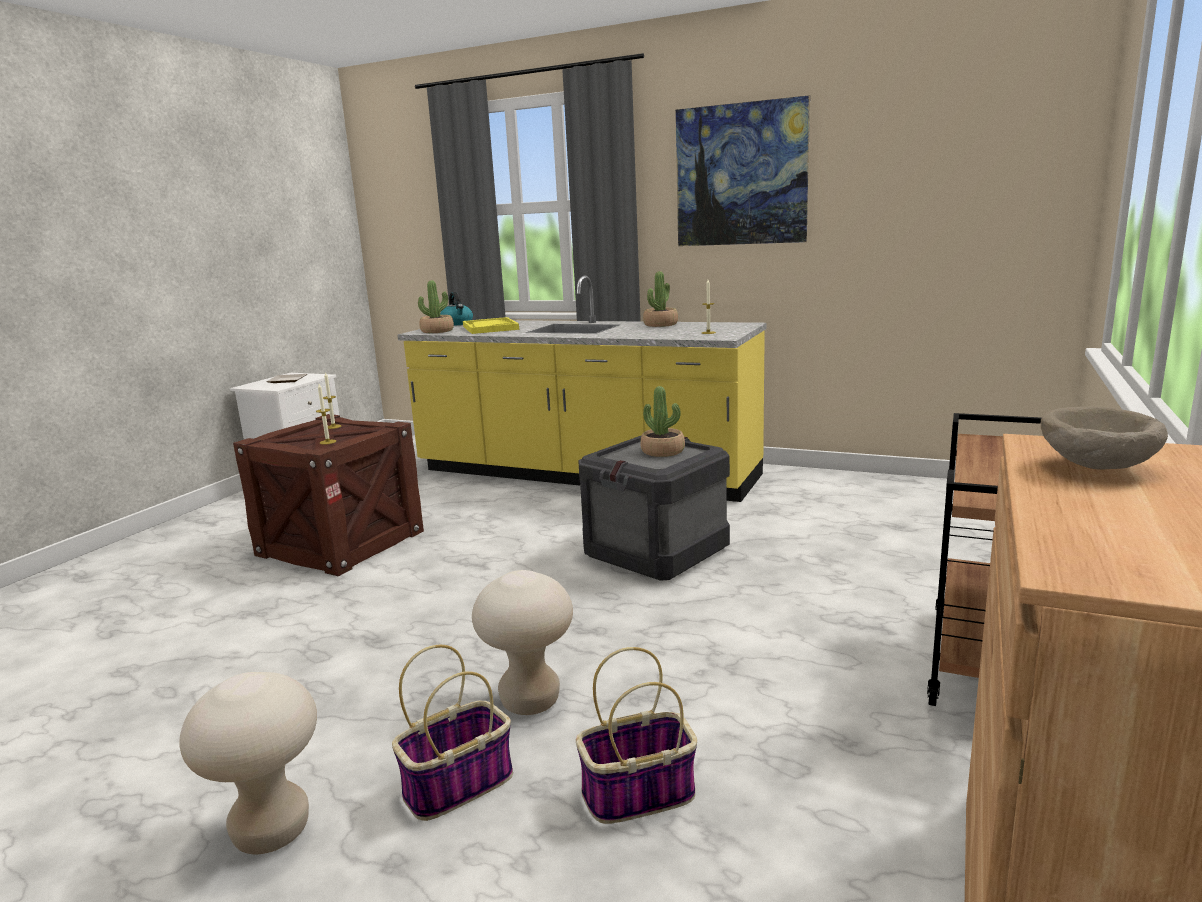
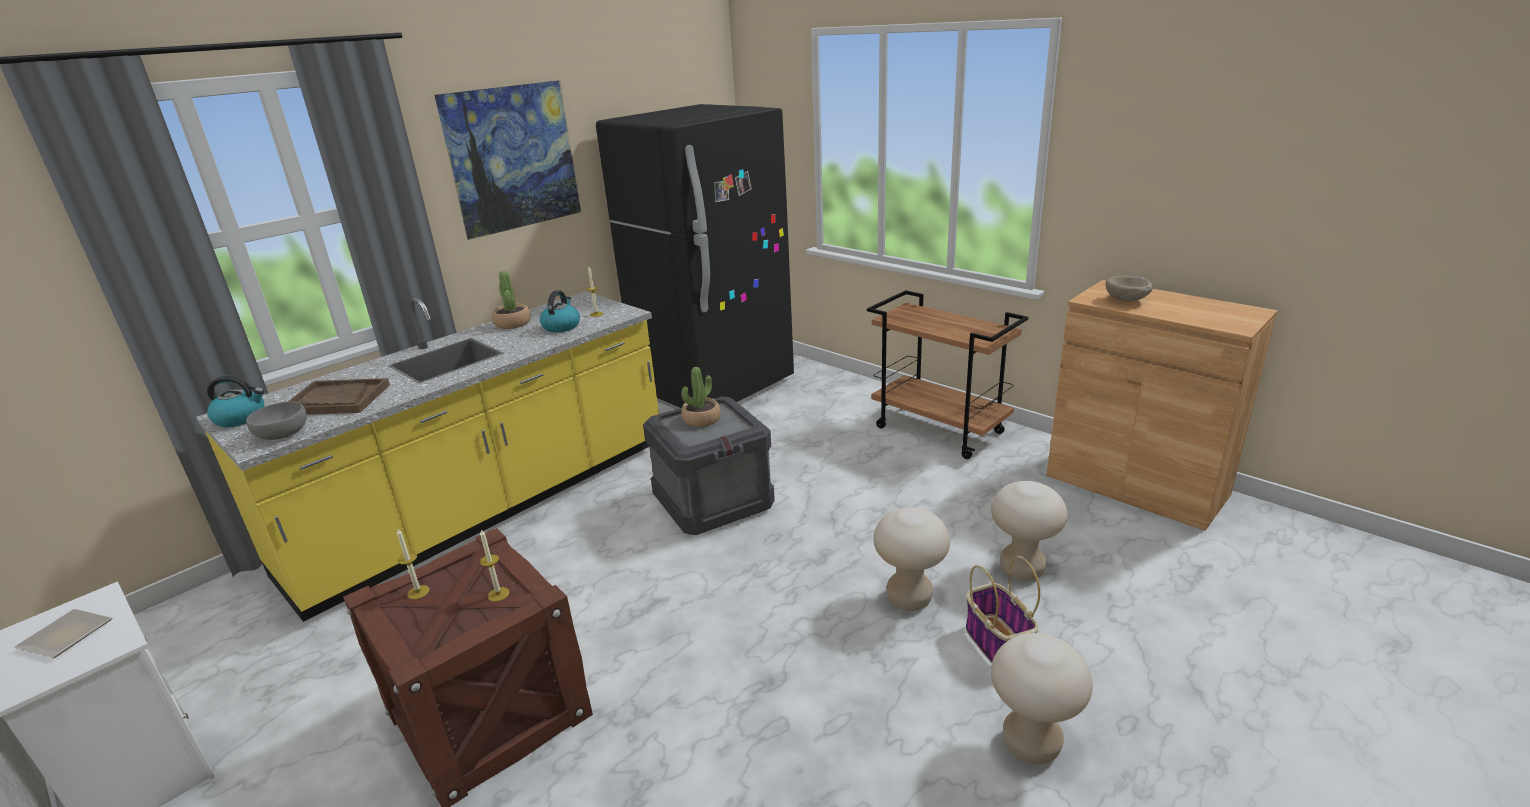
camera: 70 degrees left, 10 degrees up
(437, 331) = (282, 433): potted plant -> grey bowl
(490, 328) = (337, 399): yellow tray -> brown tray
(637, 795) = (1022, 570): basket -> beige stool
(667, 332) = (561, 326): none -> kettle
(902, 499) = (715, 387): none -> black fridge

